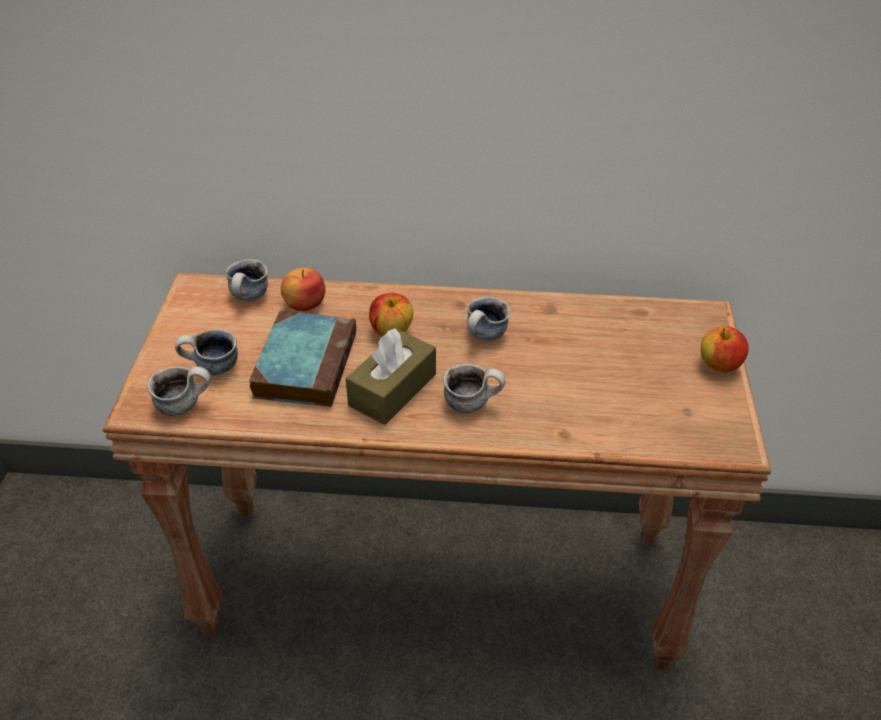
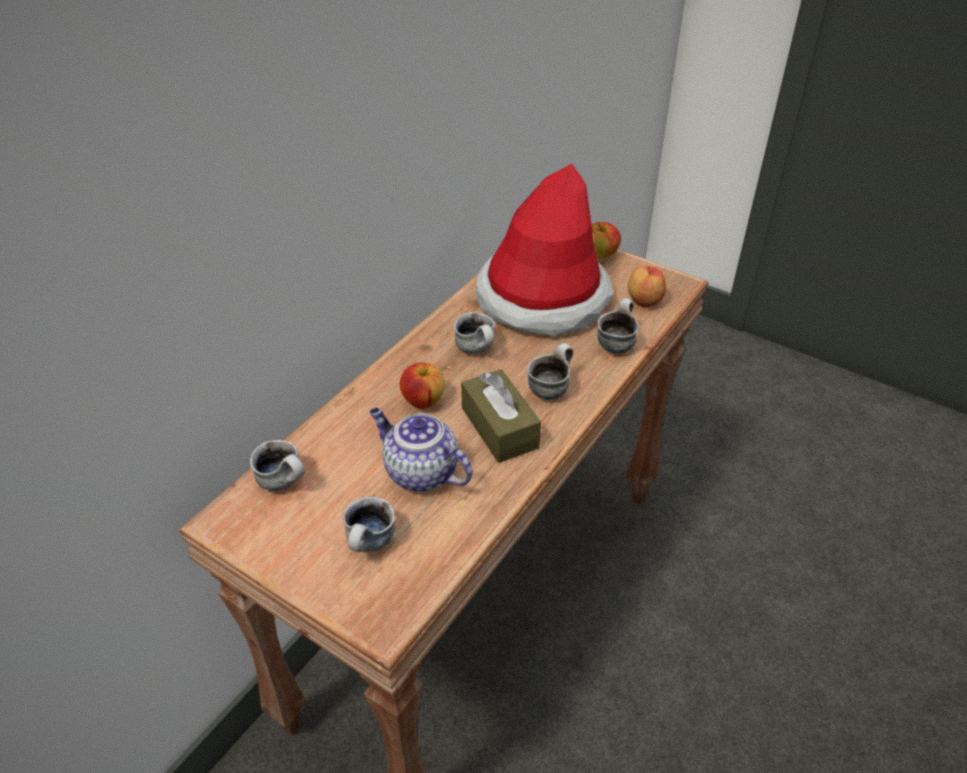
camera: 60 degrees left, 0 degrees up
(185, 404) = (407, 582): mug -> mug (615, 342)
(304, 304) = (332, 444): apple -> apple (643, 300)
(305, 363) = (420, 472): book -> teapot
(601, 350) = (542, 298): none -> hat

